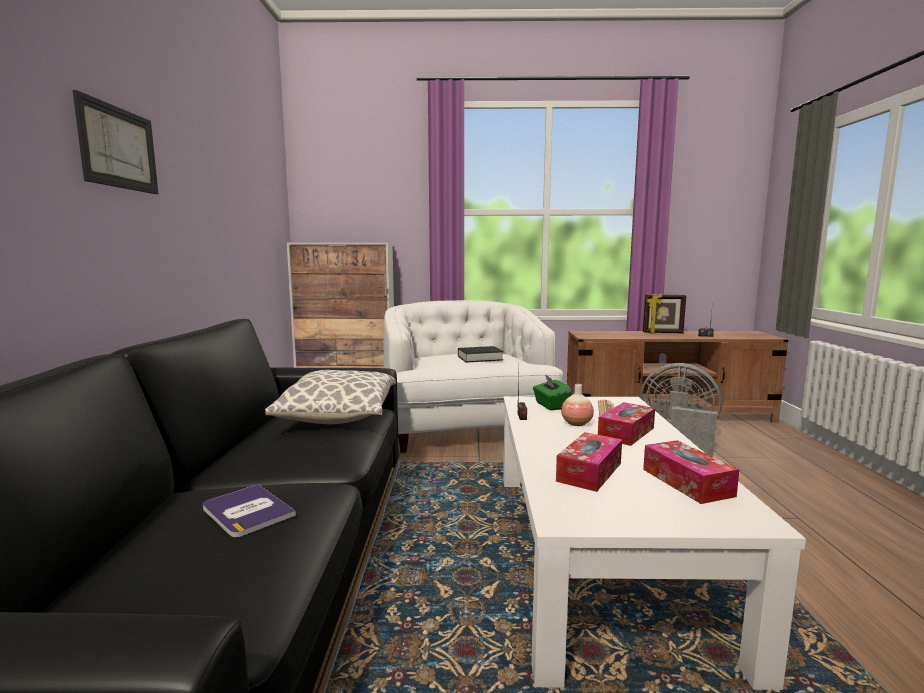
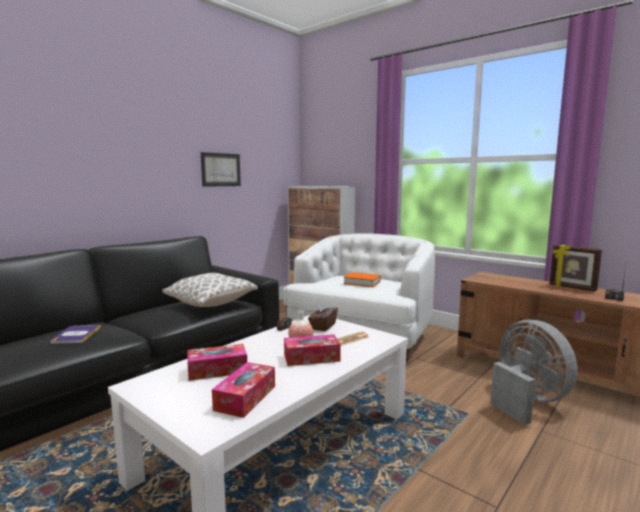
camera: 40 degrees right, 0 degrees up
(118, 148) = (125, 145): picture -> picture (221, 169)
(480, 358) = (362, 283): black book -> orange book
(550, 405) = (323, 326): green tissue box -> brown tissue box

